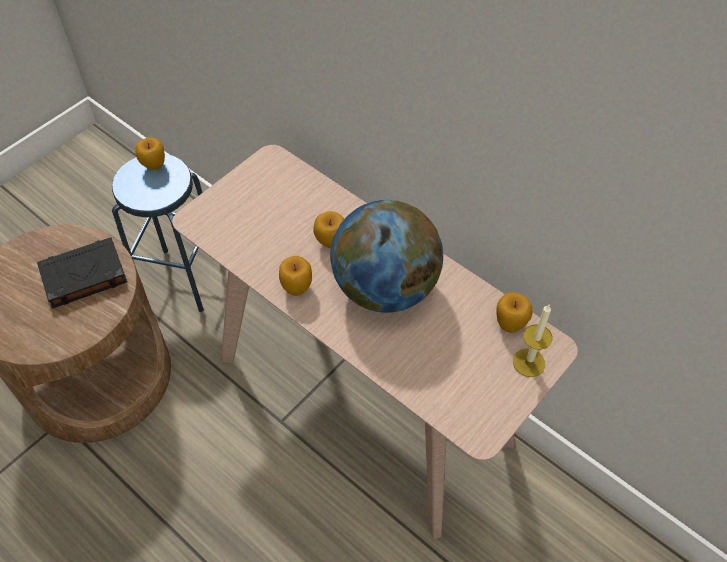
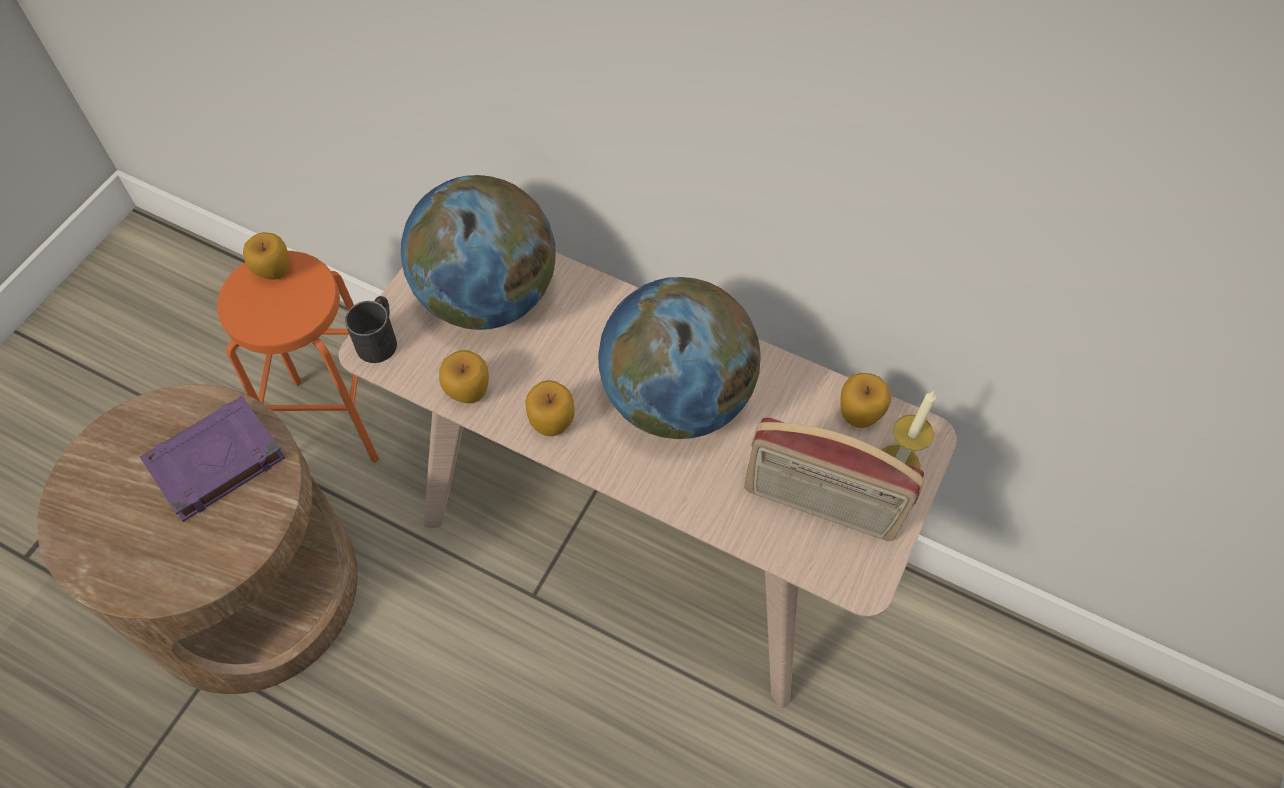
camera: 15 degrees left, 5 degrees up
(83, 276) = (215, 462): black book -> purple book
(182, 279) = (335, 419): blue stool -> orange stool
(201, 213) = (379, 338): none -> black mug
(278, 200) = (487, 297): none -> globe
(331, 242) = (580, 346): apple -> apple (468, 393)
(465, 378) = (820, 506): none -> radio

